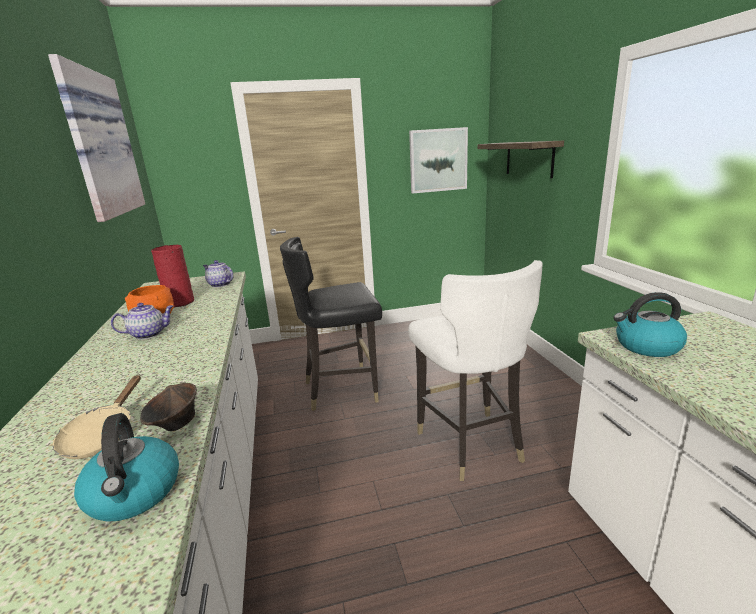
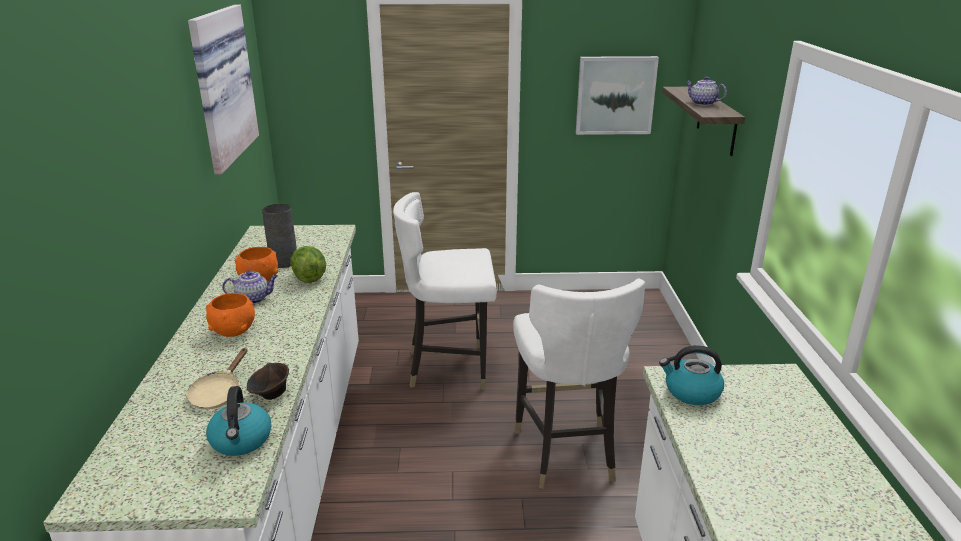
camera: 10 degrees right, 5 degrees up
(125, 365) = (233, 331): none -> orange bowl
(180, 302) = (284, 262): red vase -> grey vase
(207, 310) = (309, 277): none -> lettuce
(220, 284) = (326, 242): teapot -> teapot (702, 103)
(342, 389) = (449, 368): black chair -> white chair

